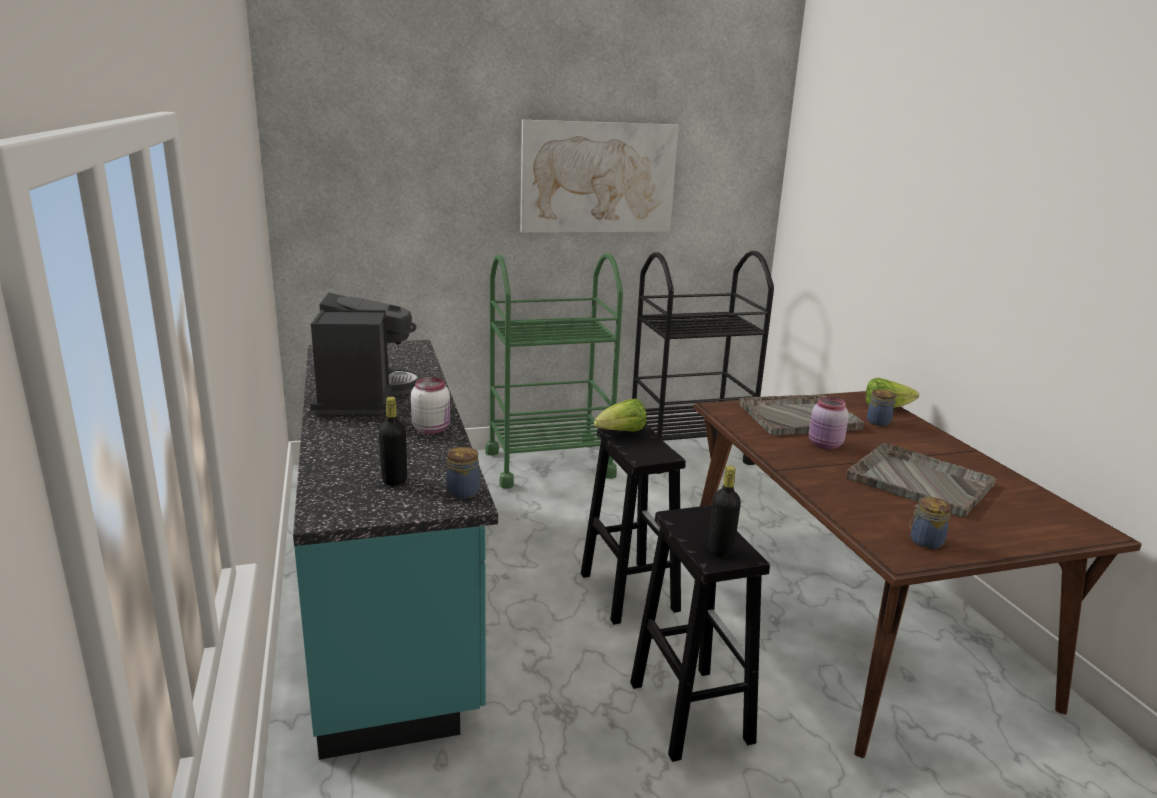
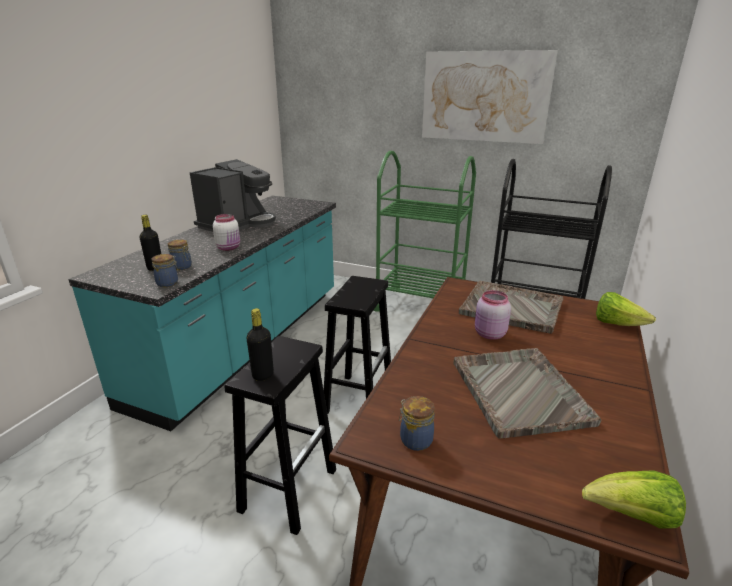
camera: 40 degrees right, 5 degrees up
(621, 433) = (359, 282): lettuce -> lettuce (631, 516)
(879, 422) = (583, 333): jar -> jar (182, 267)

